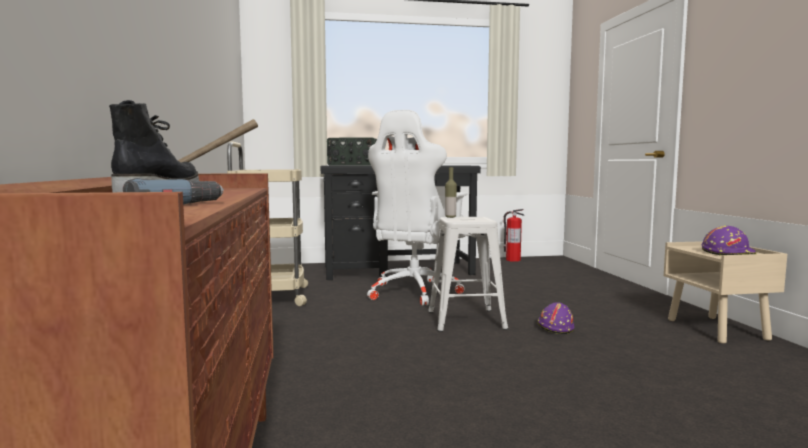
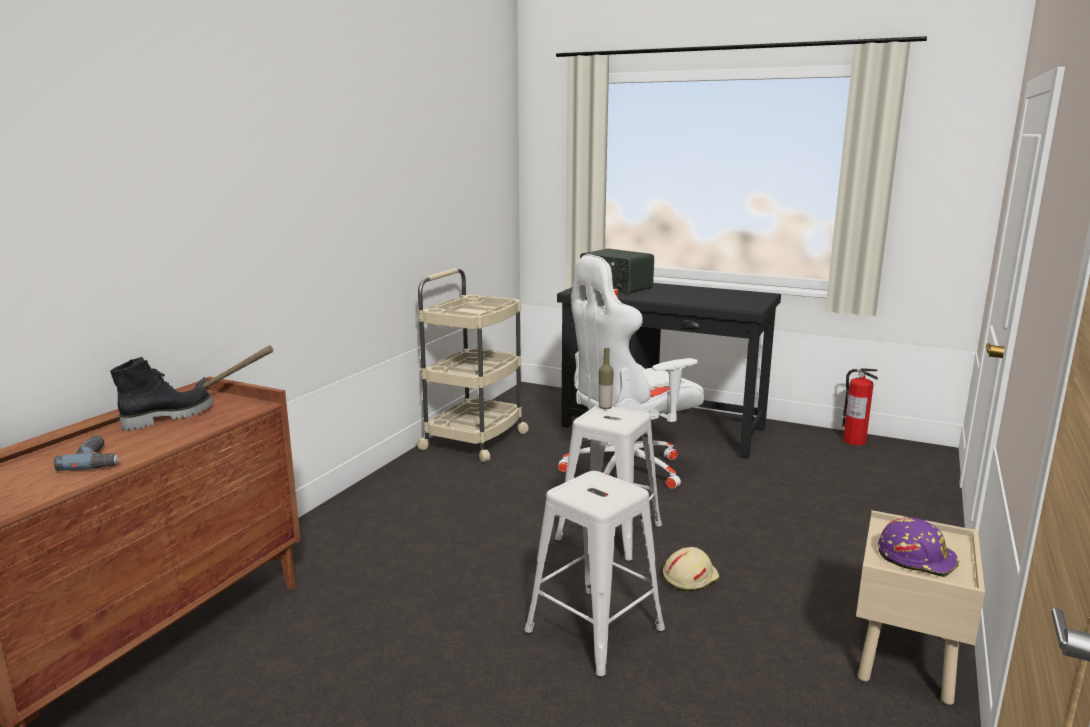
camera: 35 degrees right, 10 degrees up
(555, 327) = (689, 577): purple hard hat -> beige hard hat
(559, 366) = (594, 630): none -> white stool

